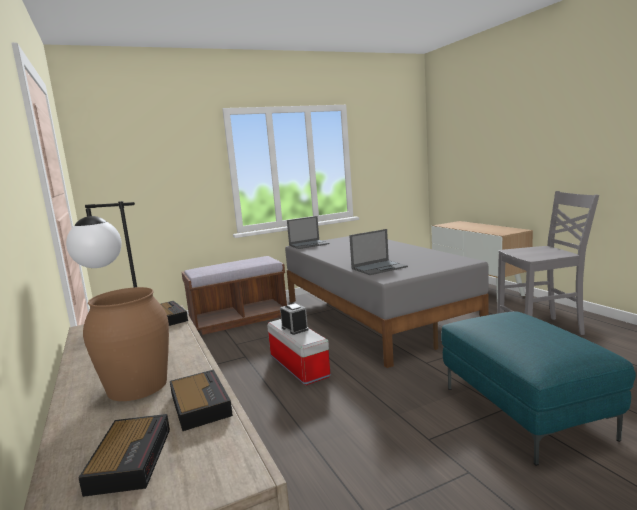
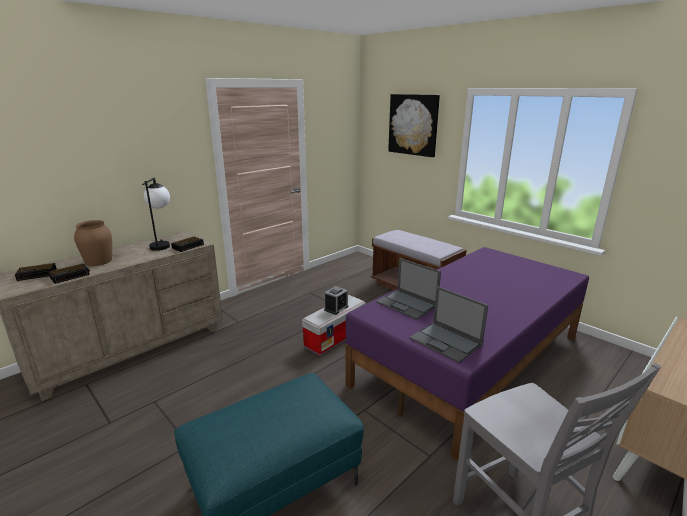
camera: 70 degrees right, 10 degrees up
(163, 150) = (413, 125): none -> picture
(309, 244) = (497, 255): laptop -> laptop (446, 342)
(374, 316) = (471, 360): grey bed -> purple bed

